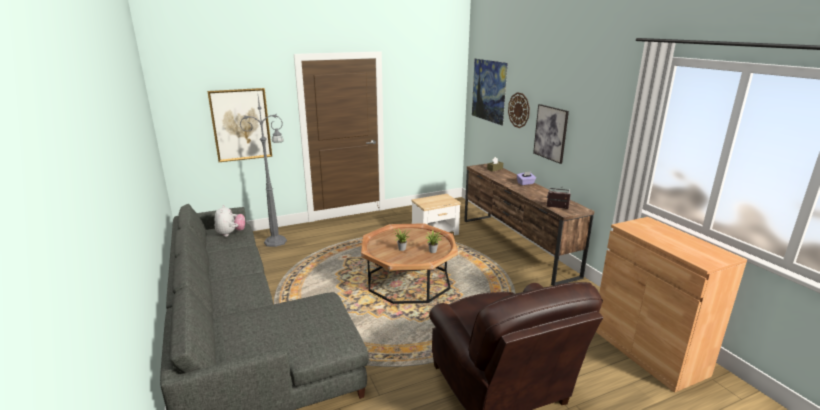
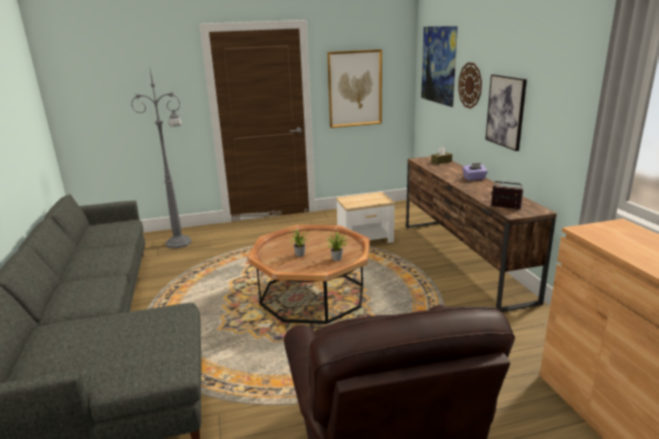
camera: 10 degrees right, 0 degrees up
(231, 234) = (112, 230): plush toy -> none
(241, 125) = (141, 107): picture -> picture (355, 88)

